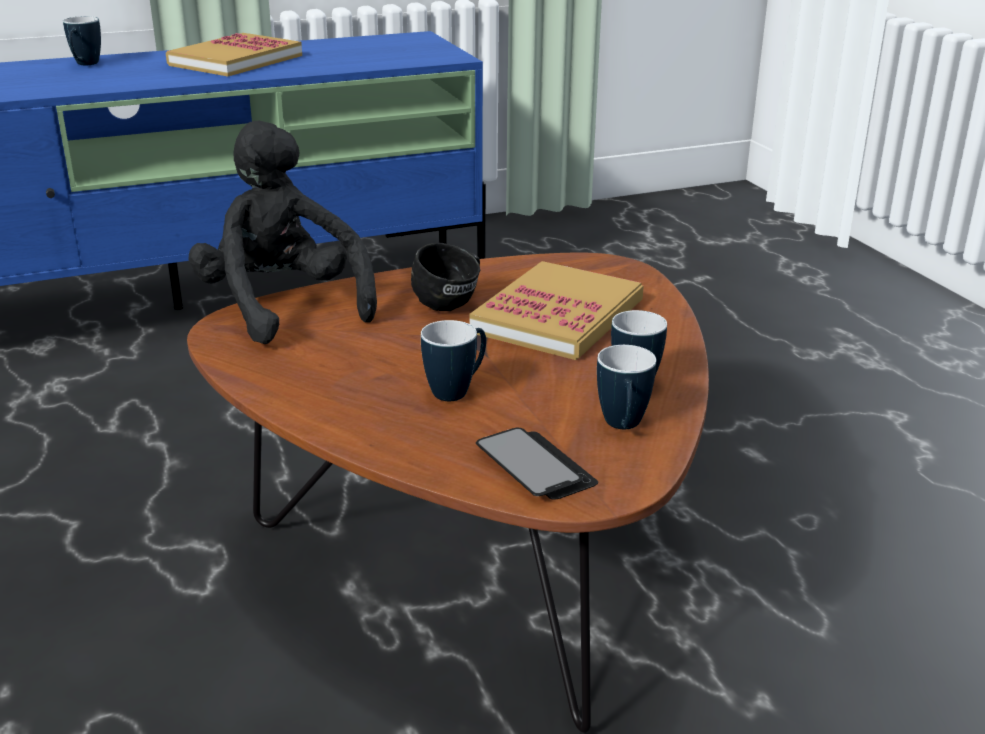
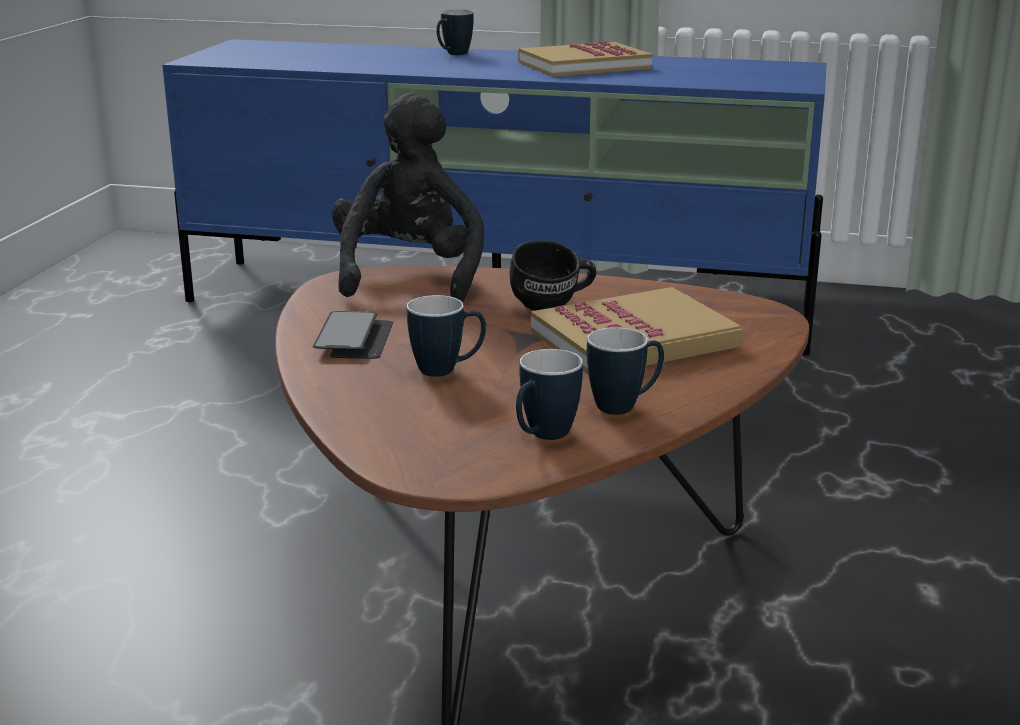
camera: 35 degrees right, 5 degrees down
(535, 467) = (418, 441): phone -> phone (354, 338)

